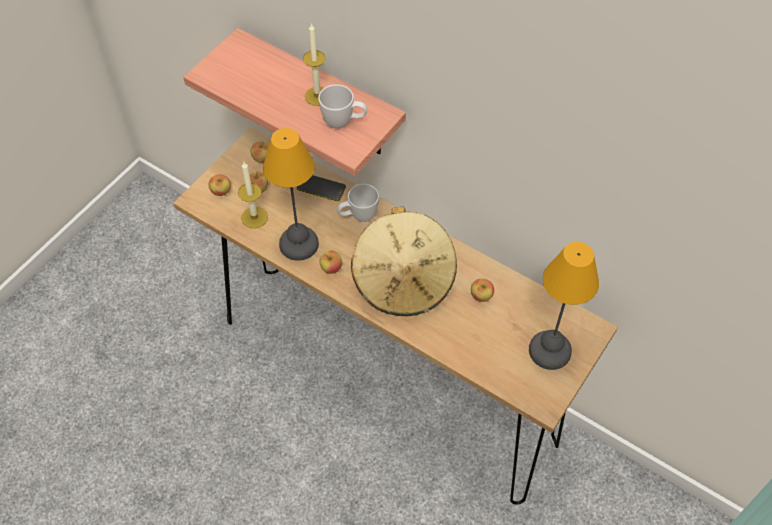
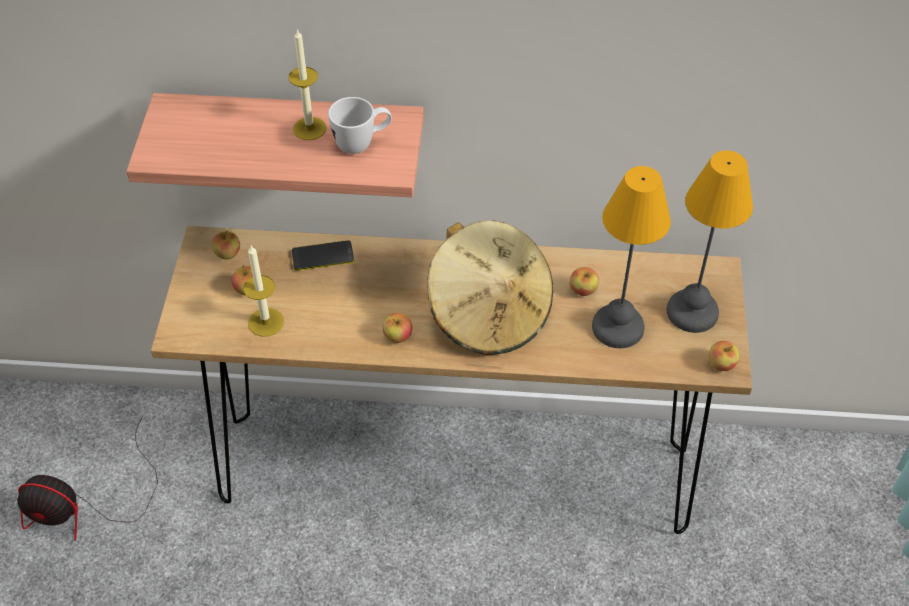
camera: 30 degrees left, 5 degrees down
(146, 282) = (86, 505): none -> fan
(221, 191) = (203, 311): apple -> apple (721, 364)
(298, 243) = (339, 327): table lamp -> table lamp (616, 327)
(358, 216) = (388, 268): white mug -> none

